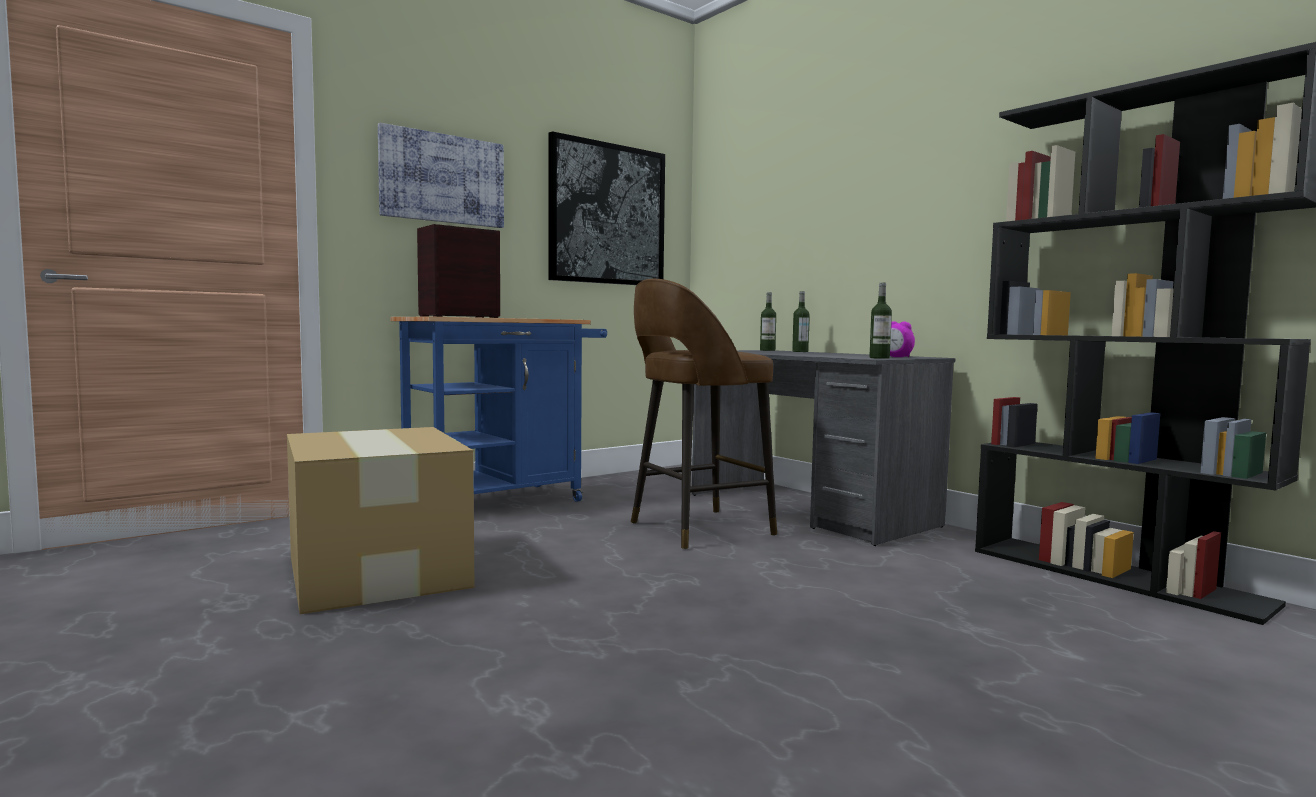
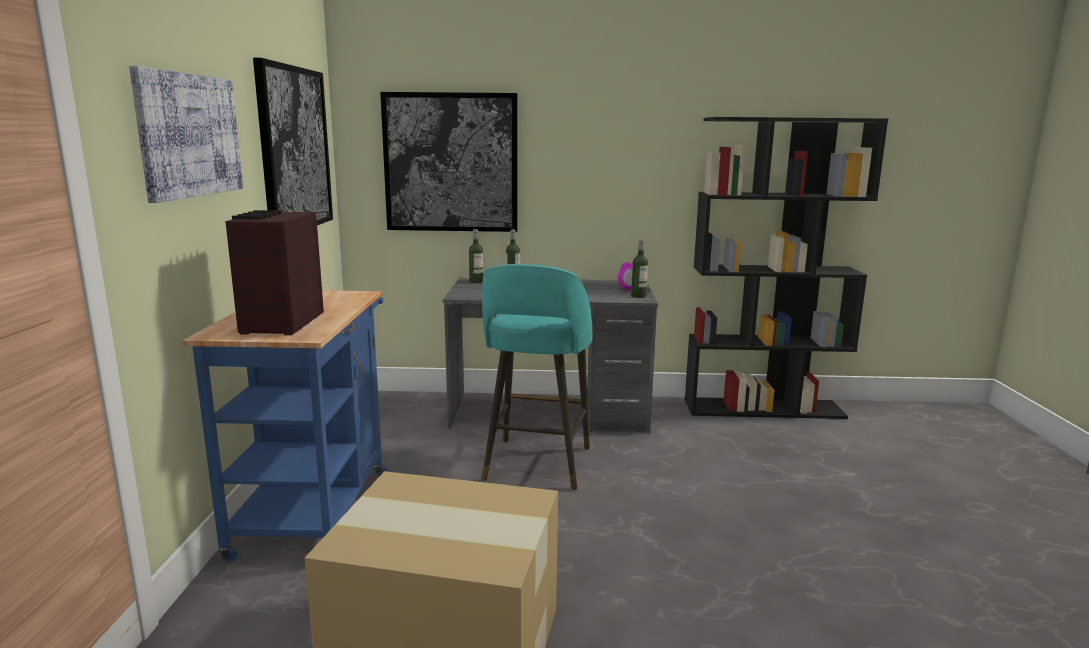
camera: 50 degrees left, 10 degrees up
(697, 529) = (536, 465): brown stool -> turquoise stool
(770, 228) = (451, 163): none -> picture

